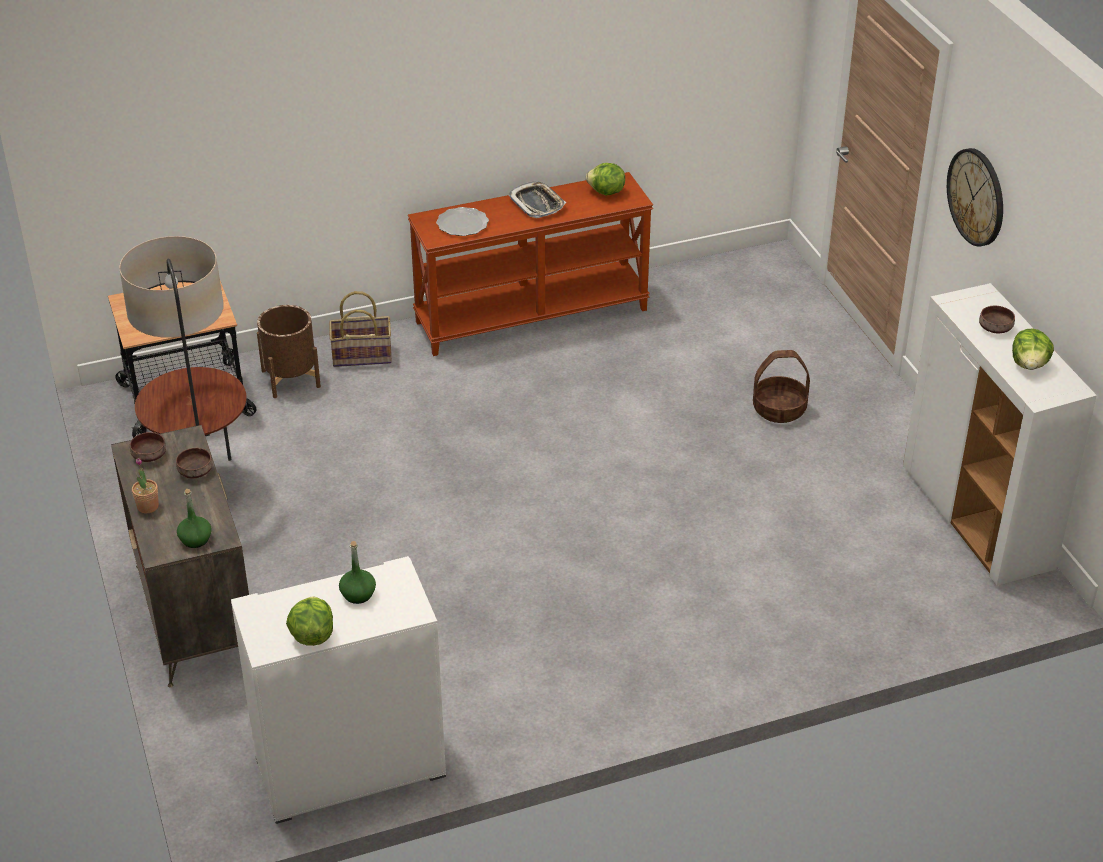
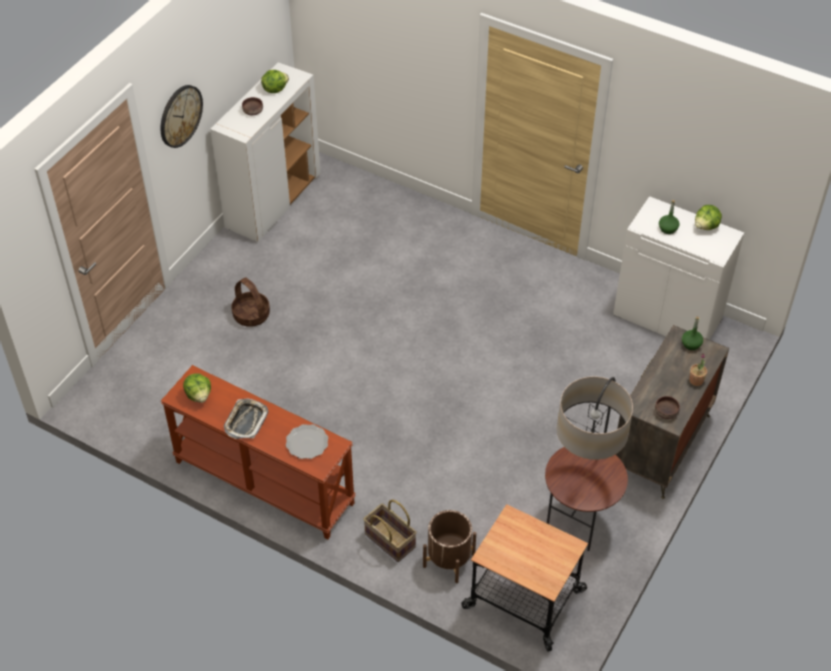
camera: 130 degrees left, 10 degrees up
(194, 471) = (653, 383): brown bowl -> none

